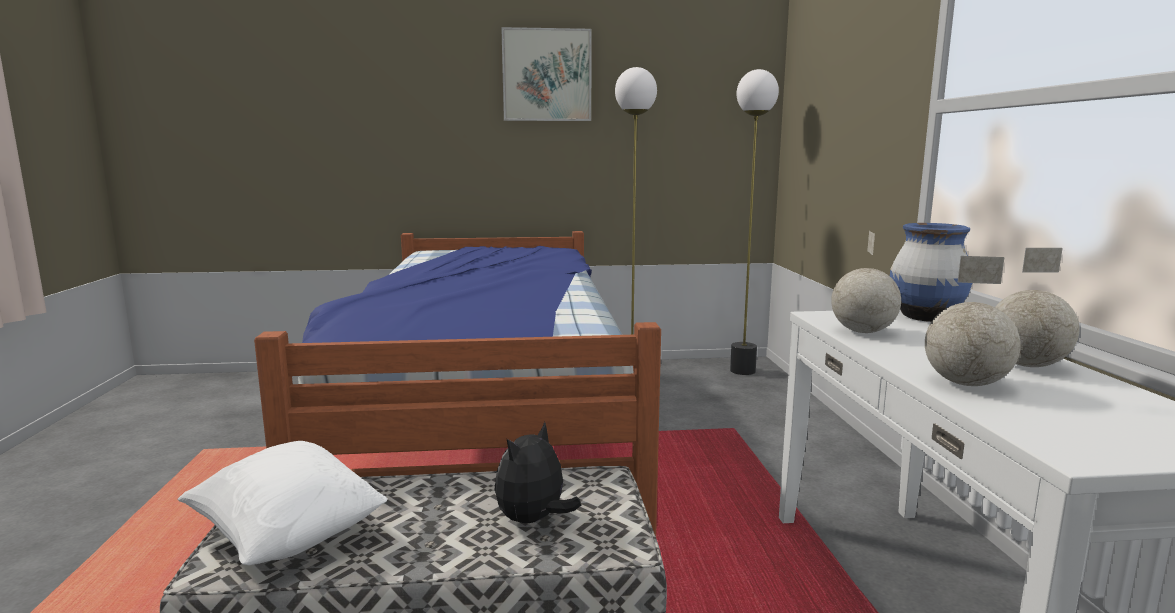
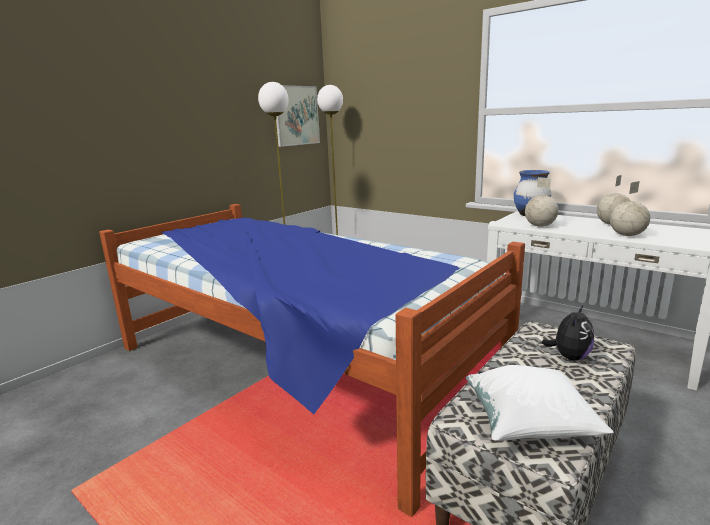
camera: 45 degrees left, 5 degrees up
(533, 520) = (569, 357): plush toy -> plush toy turned 135 degrees counterclockwise
(547, 75) = (193, 85): picture -> picture (296, 115)

